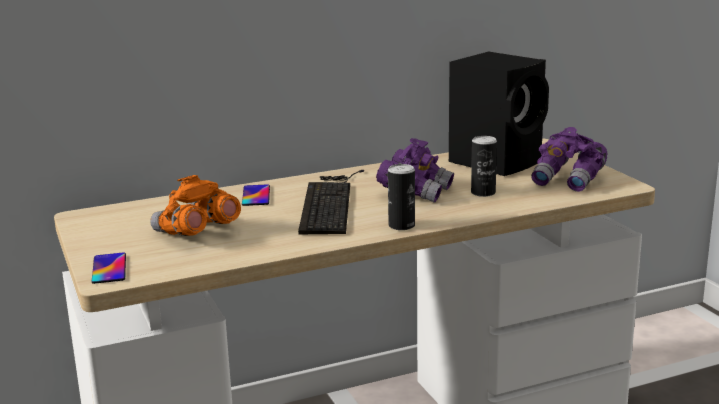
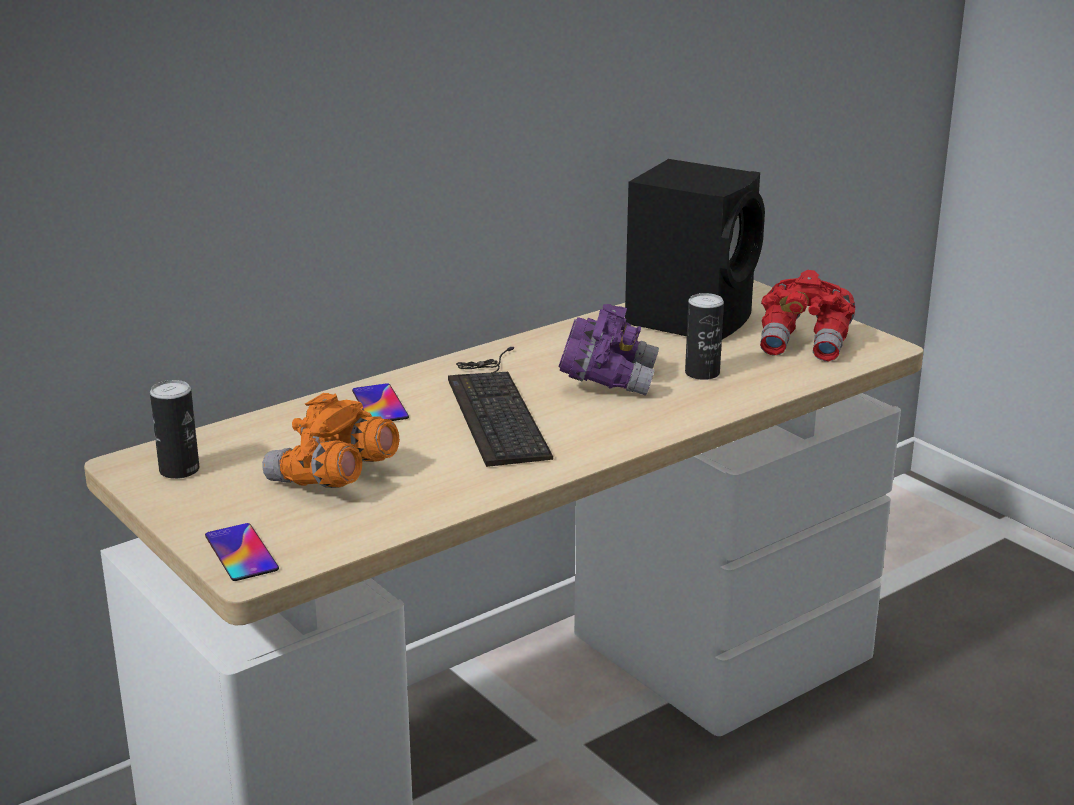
camera: 15 degrees left, 5 degrees up
(401, 225) = (622, 438): can -> can (179, 470)
(568, 180) = (805, 343): purple binoculars -> red binoculars

